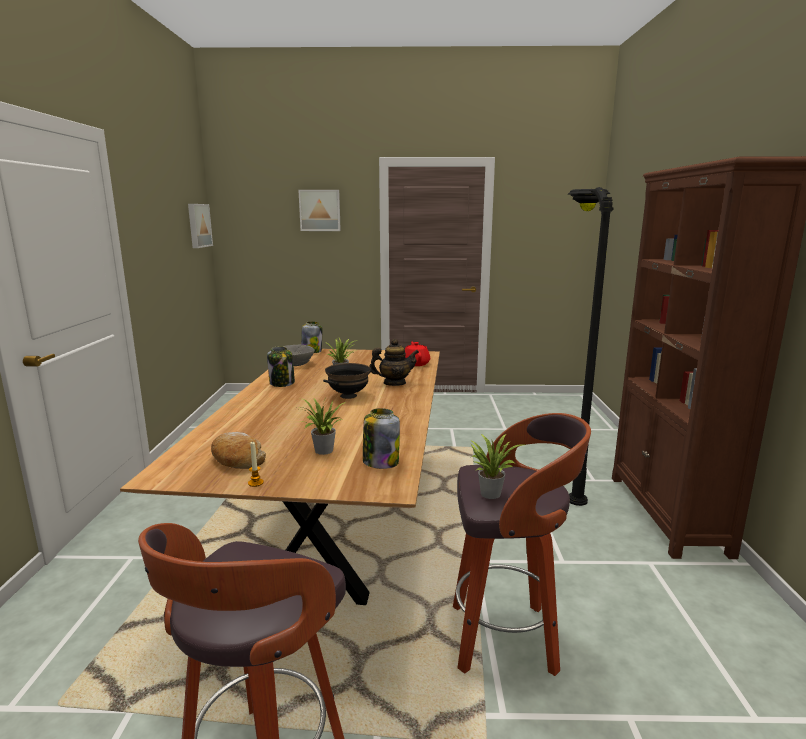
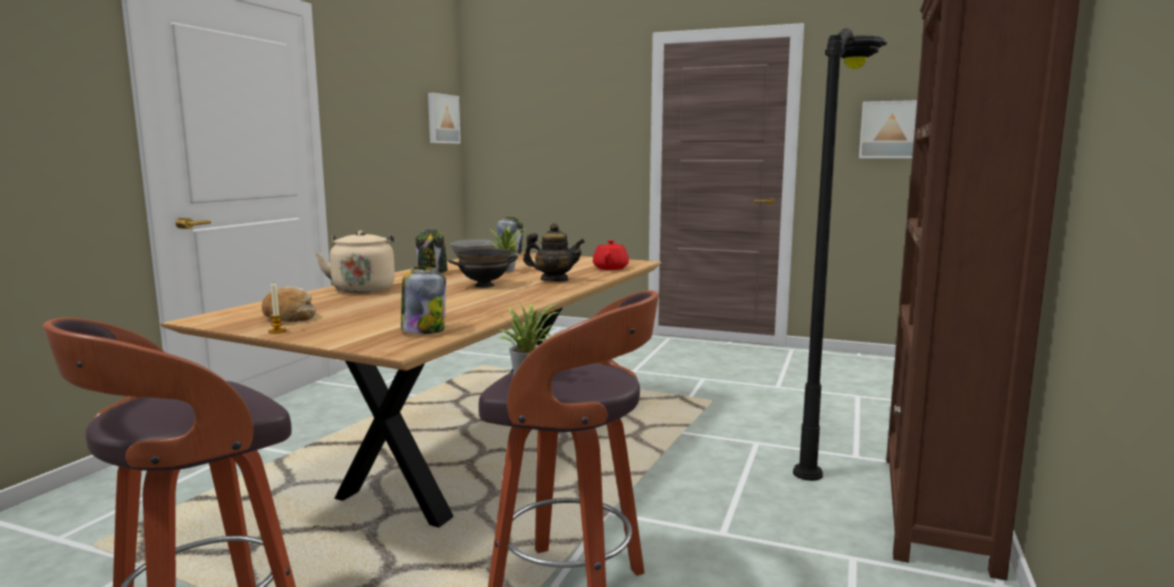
camera: 20 degrees right, 5 degrees down
(251, 412) = (363, 289): none -> beige kettle
(320, 210) = (581, 101): picture -> picture (890, 130)
(322, 451) = (379, 319): potted plant -> none

